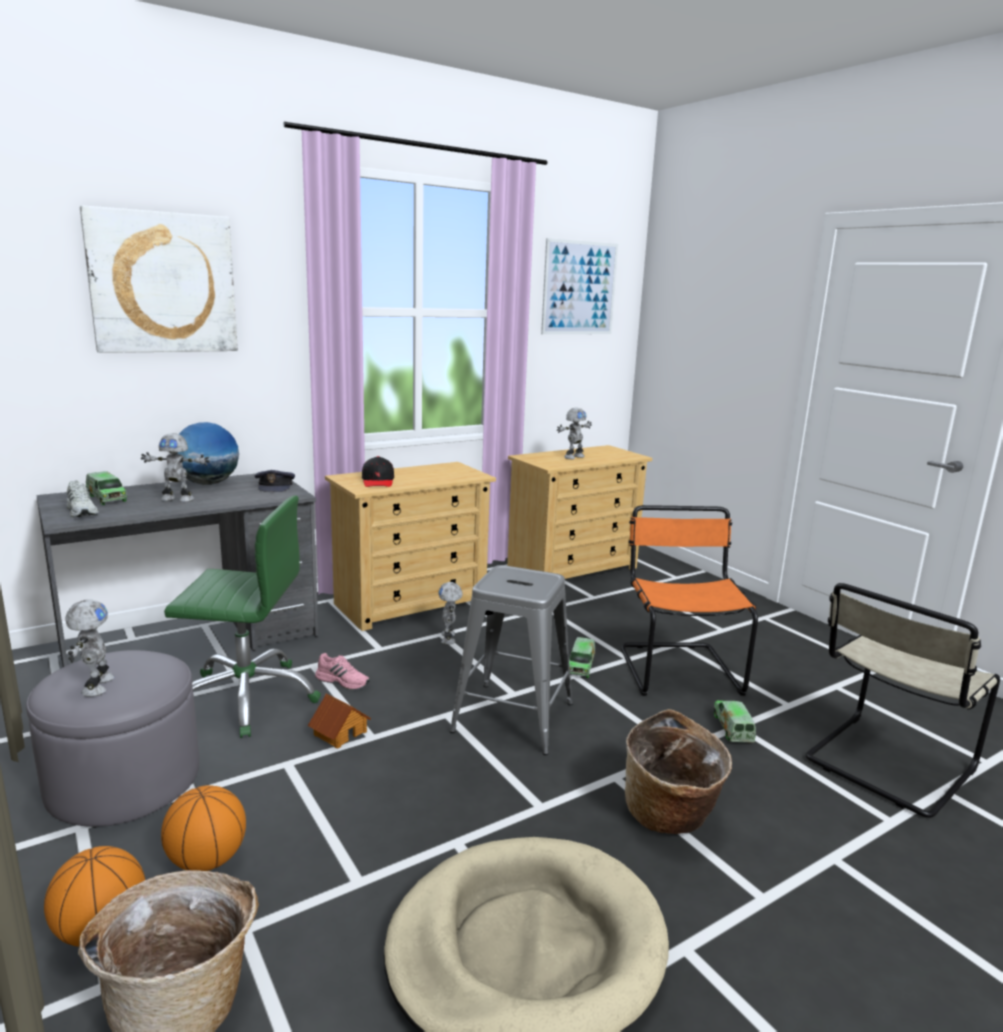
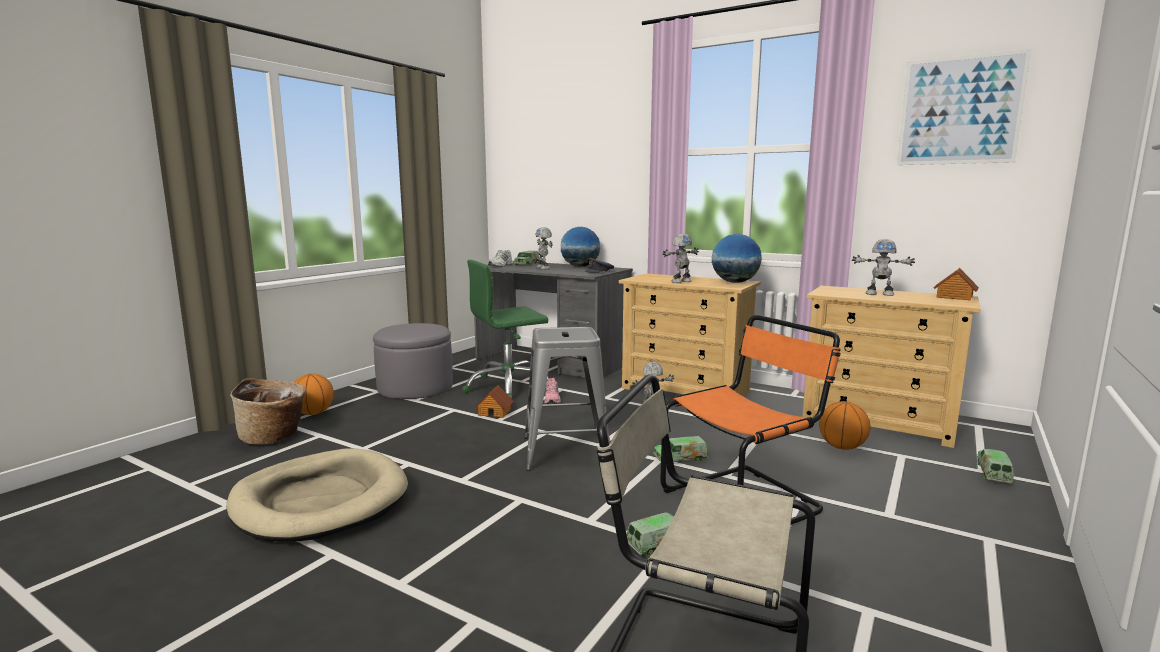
camera: 65 degrees right, 5 degrees down
(96, 686) = (401, 328): toy robot -> toy robot (680, 282)
(163, 283) = (579, 141): picture -> none
(207, 860) = (365, 416): basketball -> basketball (842, 447)
(247, 697) = (508, 386): green office chair -> green office chair turned 90 degrees clockwise
(378, 481) = (658, 278): black cap -> none
(451, 468) = (735, 282): none -> globe
(607, 449) = (954, 297): none -> toy house
(670, 815) = (485, 529): basket -> none
(681, 576) = (993, 473): none -> toy truck

